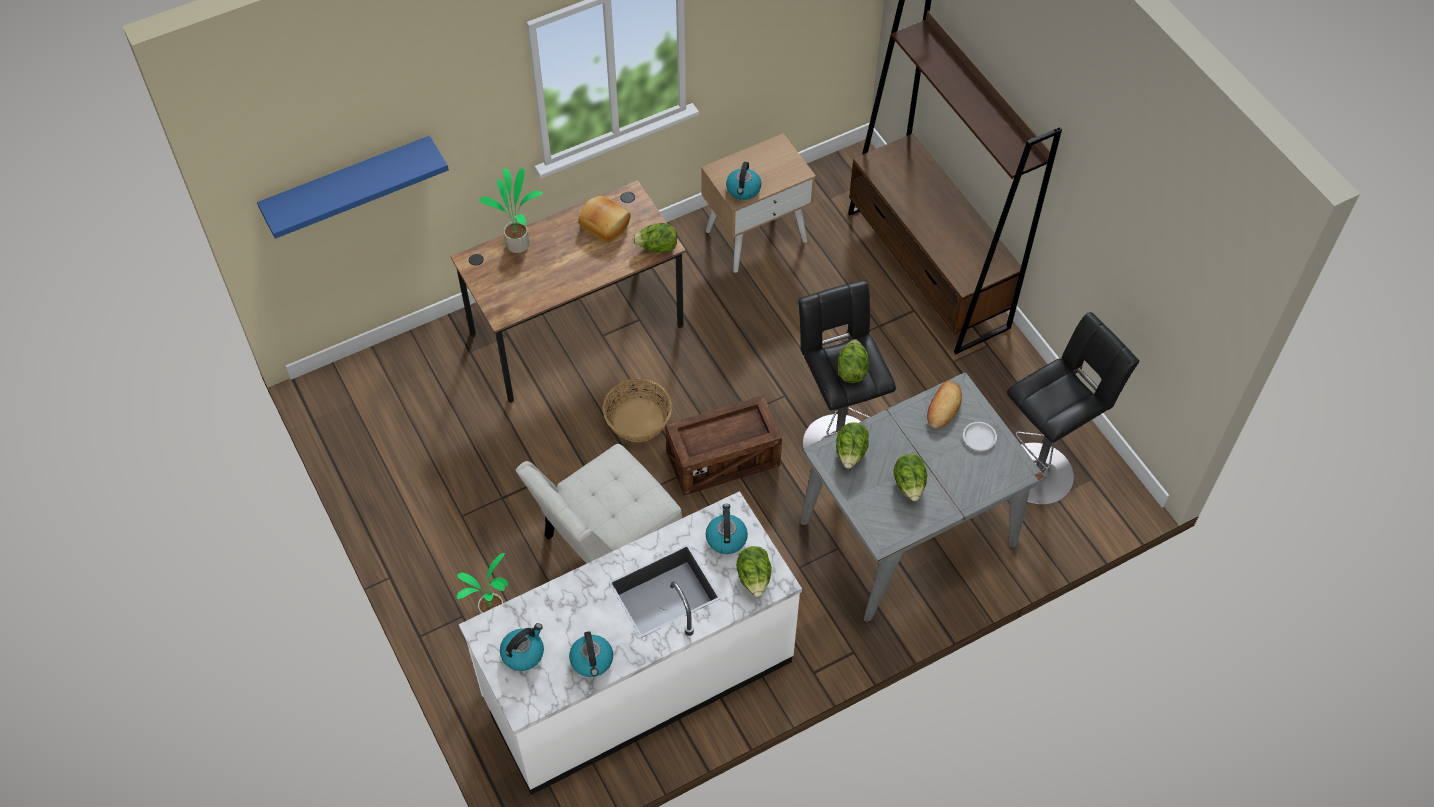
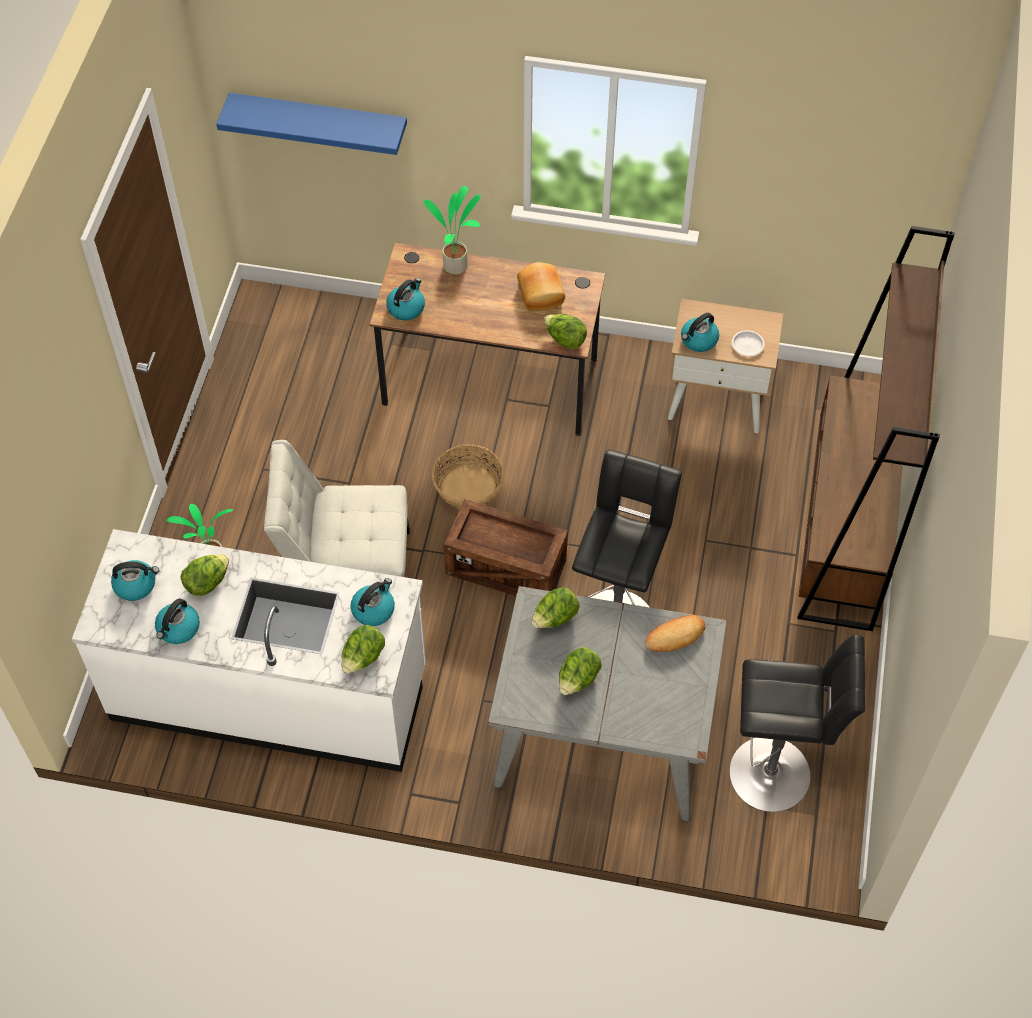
camera: 40 degrees right, 0 degrees up
(511, 300) = (406, 308): none -> kettle
(852, 370) = (620, 547): lettuce -> lettuce (207, 582)
(979, 437) = (681, 684): white plate -> white plate (748, 345)

